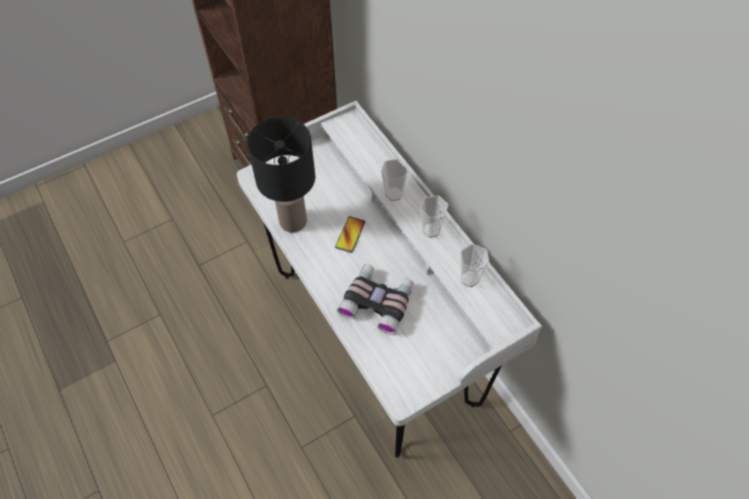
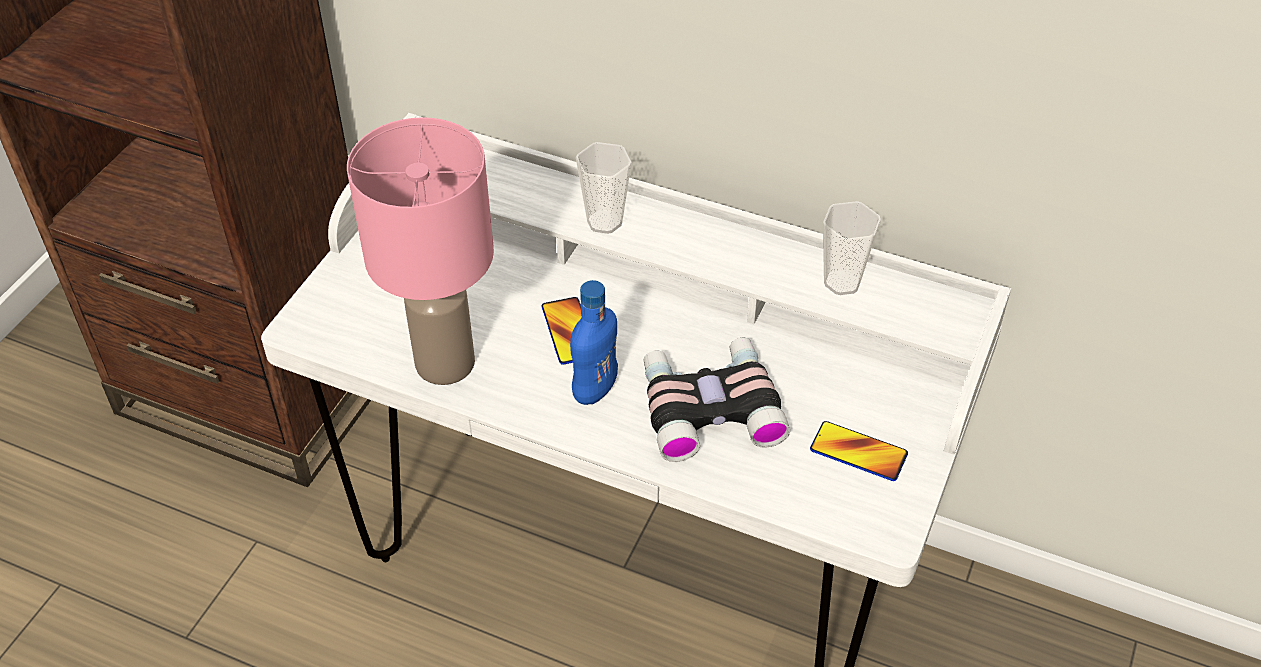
camera: 35 degrees left, 10 degrees down
(293, 220) = (443, 361): black table lamp -> pink table lamp
(339, 266) = (595, 390): none -> blue bottle
(420, 358) = (858, 452): none -> phone
(431, 230) = (716, 244): cup -> none

